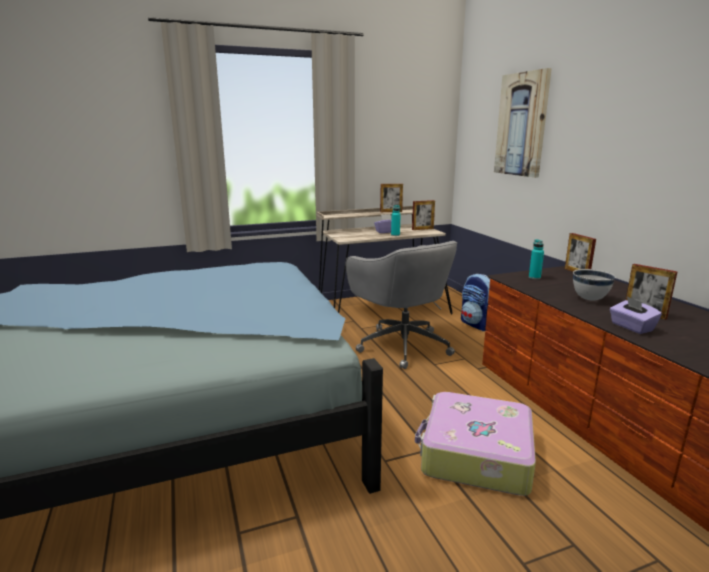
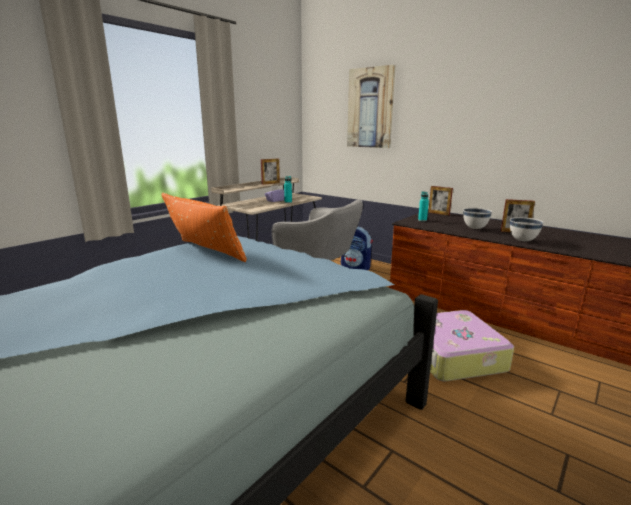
camera: 30 degrees left, 0 degrees up
(235, 275) = (205, 252): none -> orange pillow
(422, 229) = (300, 196): picture frame -> none
(631, 327) = (523, 240): purple tissue box -> white bowl

